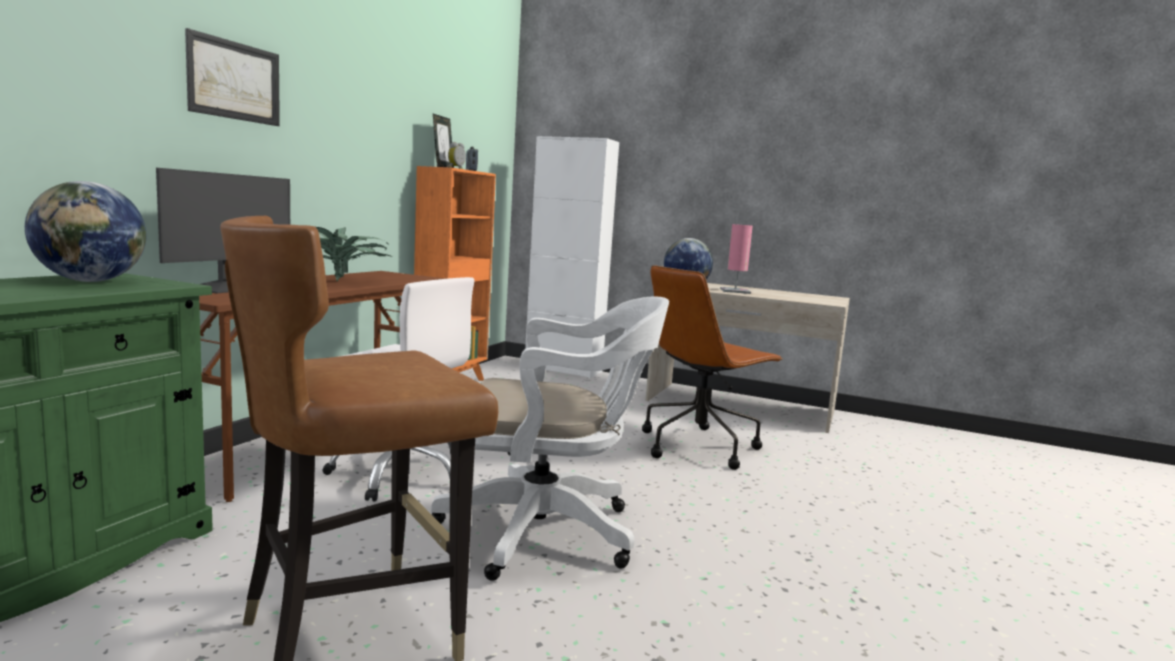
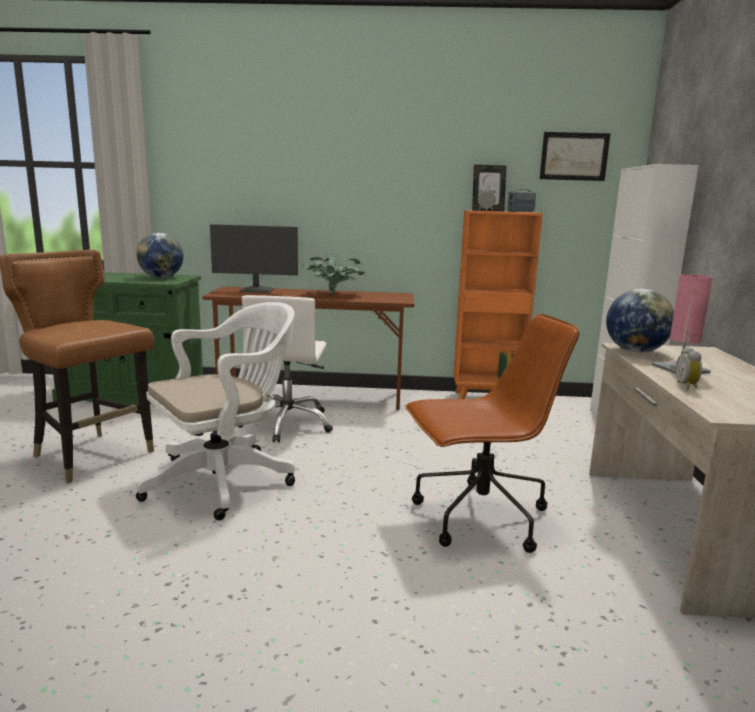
camera: 70 degrees right, 5 degrees up
(234, 81) = (292, 169): picture -> picture (574, 156)
(550, 531) = (226, 480): white office chair -> white office chair turned 105 degrees counterclockwise
(699, 446) = (478, 518): brown office chair -> brown office chair turned 135 degrees clockwise
(776, 297) = (687, 386): none -> alarm clock

